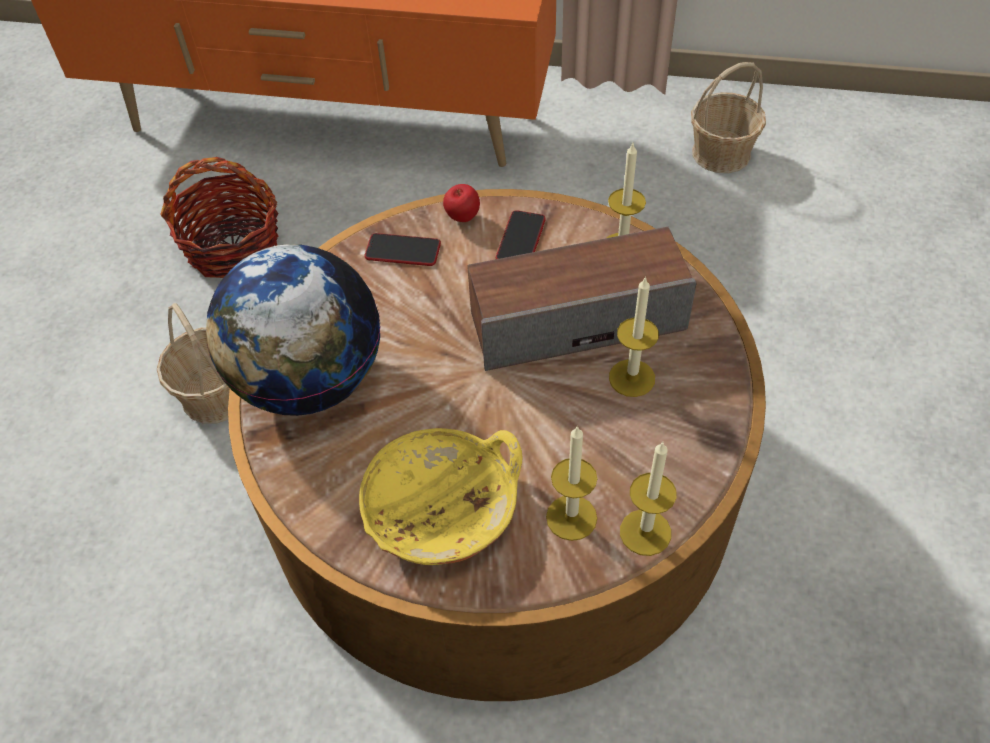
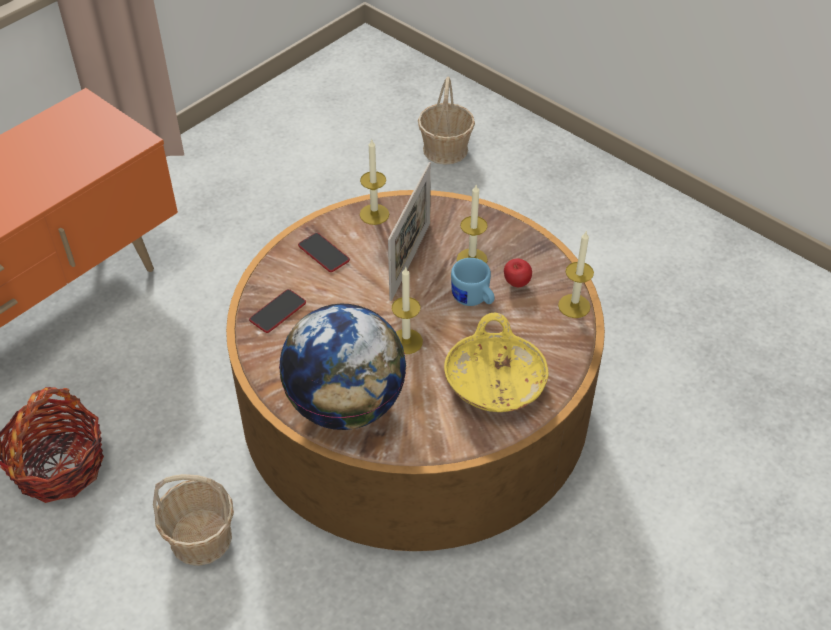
camera: 60 degrees left, 5 degrees down
(462, 218) = (278, 270): apple -> apple (516, 284)
(564, 415) = (473, 300): none -> blue mug
(571, 517) = (543, 330): candle -> candle (406, 341)
(576, 320) = (410, 261): speaker -> picture frame
(721, 153) = (260, 162): basket -> basket (445, 149)

